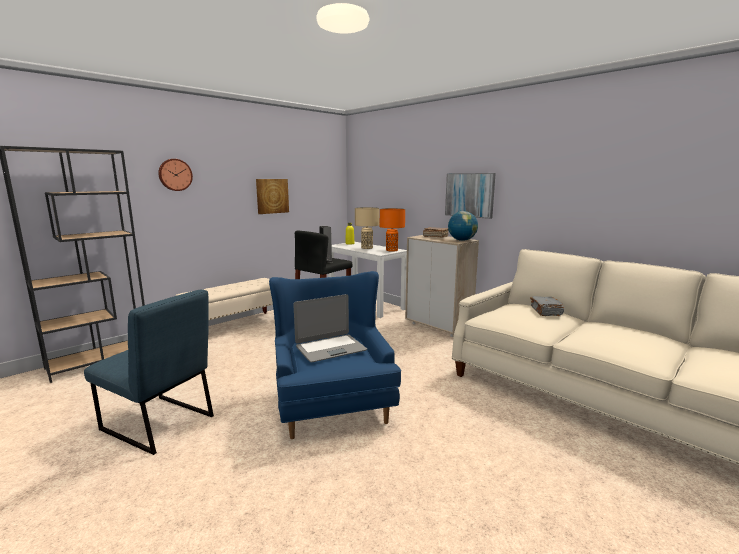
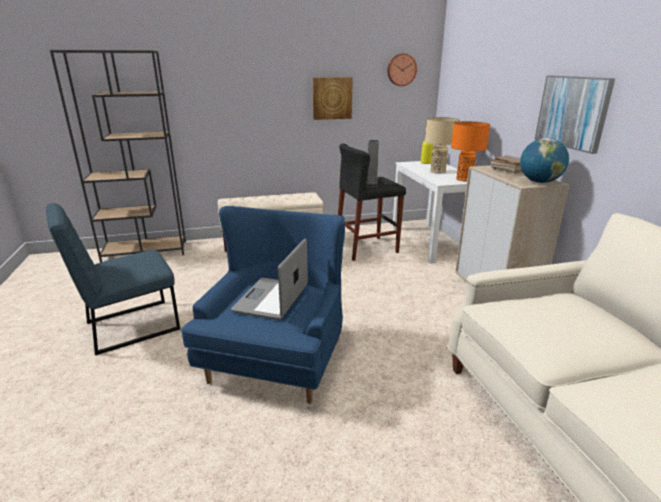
camera: 30 degrees right, 10 degrees up
(159, 424) = (129, 326): blue chair -> blue chair turned 90 degrees clockwise
(175, 175) = (220, 73): wall clock -> wall clock (401, 69)
(330, 348) = (272, 299): laptop -> laptop turned 105 degrees clockwise
(545, 311) = (601, 324): grey book -> none

